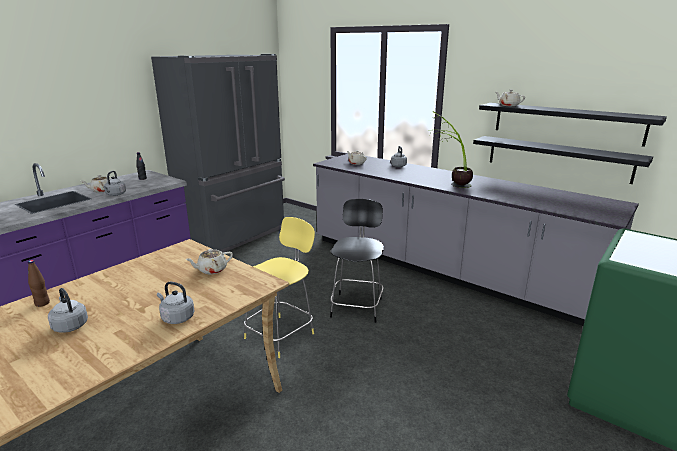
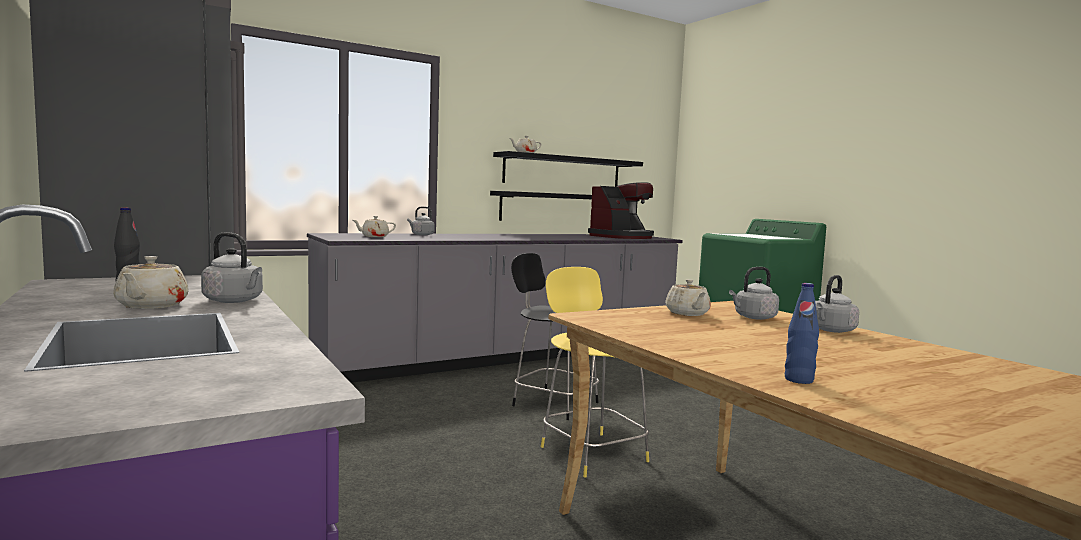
camera: 70 degrees left, 15 degrees down
(42, 303) = (799, 380): brown bottle -> blue bottle
(70, 325) = (872, 366): grey kettle -> grey kettle (753, 317)
(450, 182) = (520, 237): potted plant -> none
(568, 204) = (622, 237): none -> coffee machine

